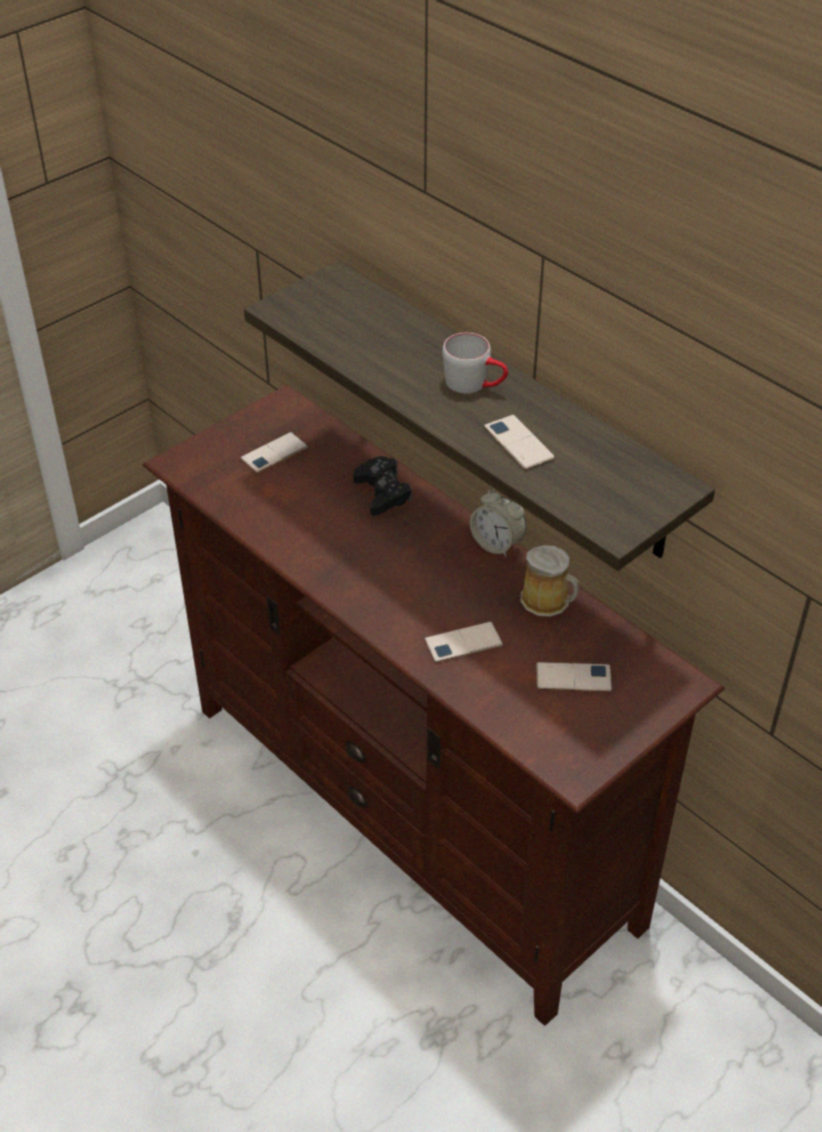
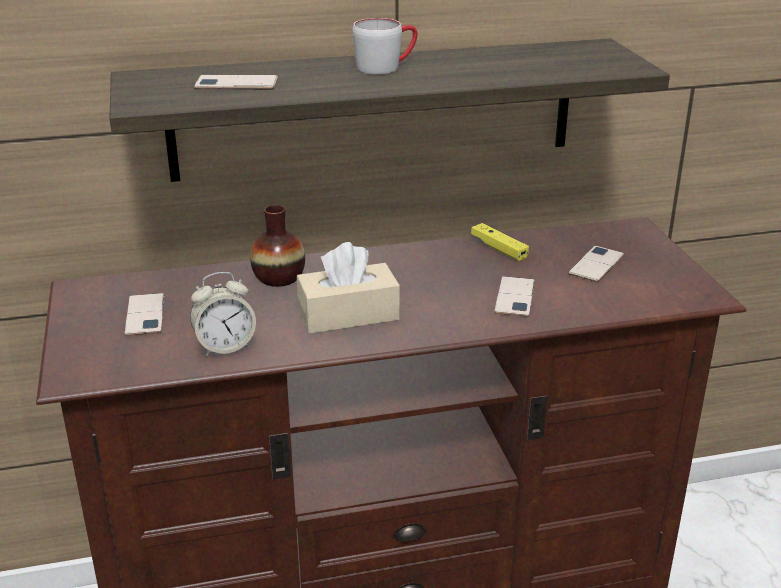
camera: 60 degrees left, 15 degrees down
(355, 556) = (348, 315): none -> beige tissue box
(382, 492) = (279, 277): black game controller -> vase
(497, 544) = (408, 249): alarm clock -> alarm clock (225, 346)
(518, 443) = (487, 70): phone -> phone (236, 83)
(548, 601) = (499, 248): mug -> yellow game controller

